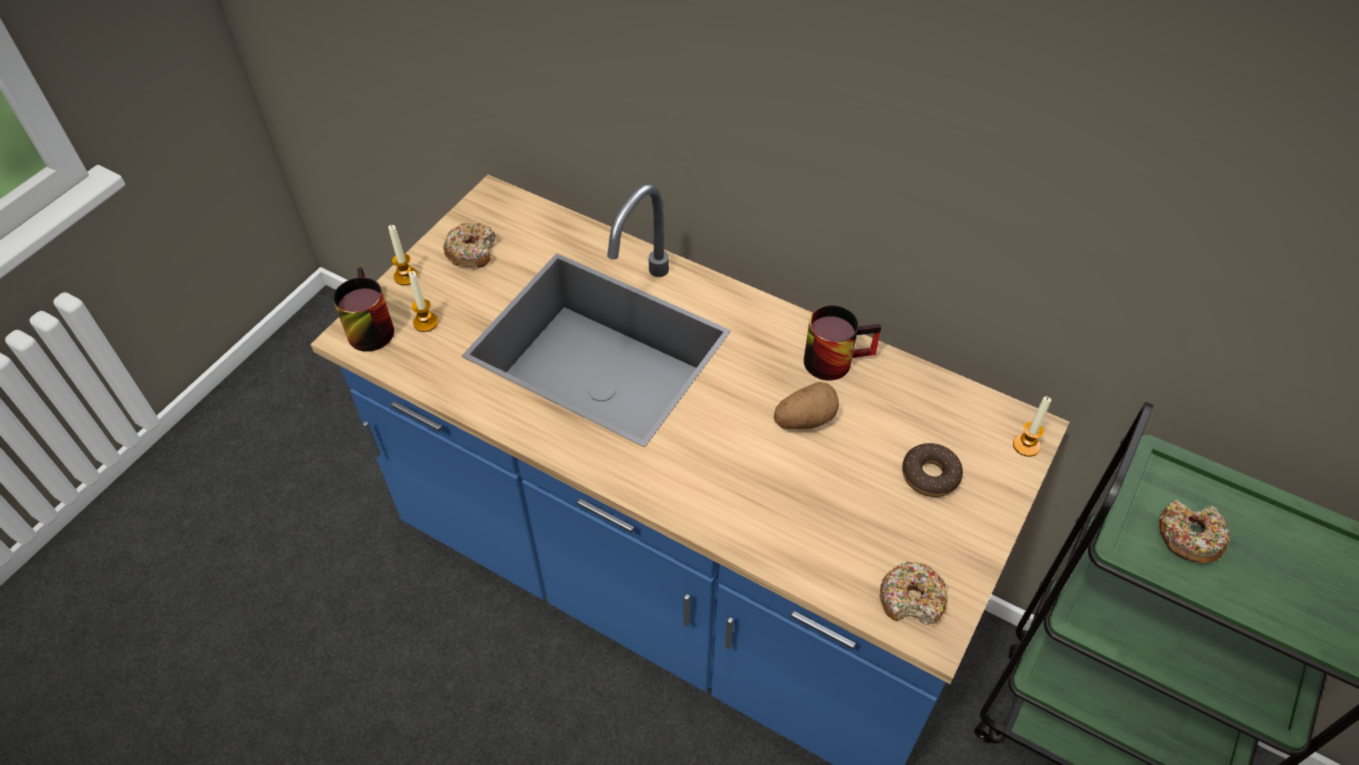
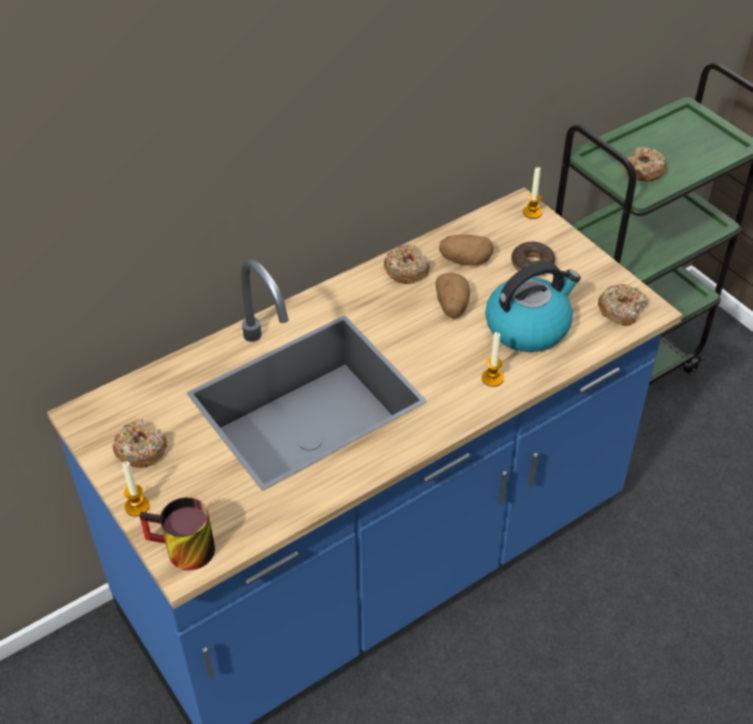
camera: 65 degrees left, 5 degrees down
(425, 322) = (206, 505): candle -> candle (492, 378)
(817, 505) = (528, 326): none -> kettle
(835, 357) = (406, 270): mug -> donut
(889, 406) = (465, 260): none -> potato

